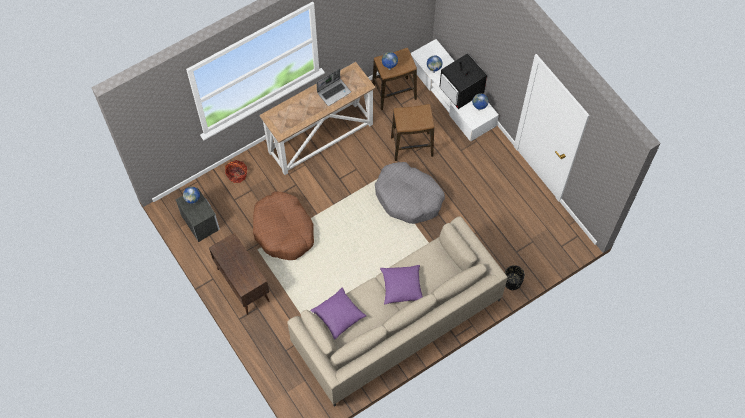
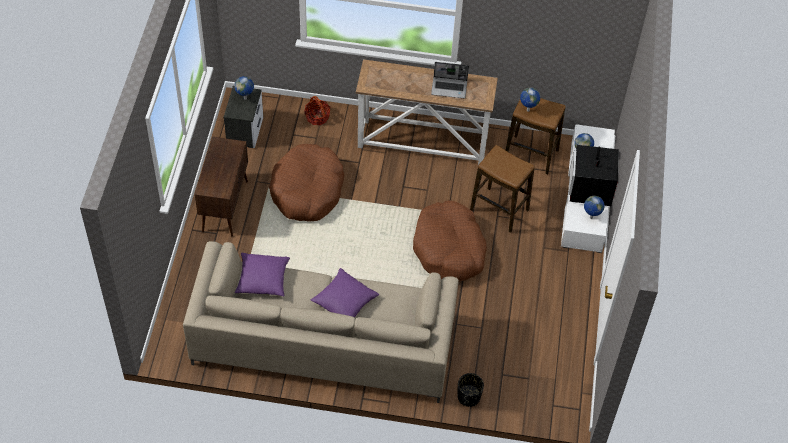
camera: 40 degrees right, 10 degrees down
(408, 197) = (449, 249): grey dog bed -> brown dog bed

